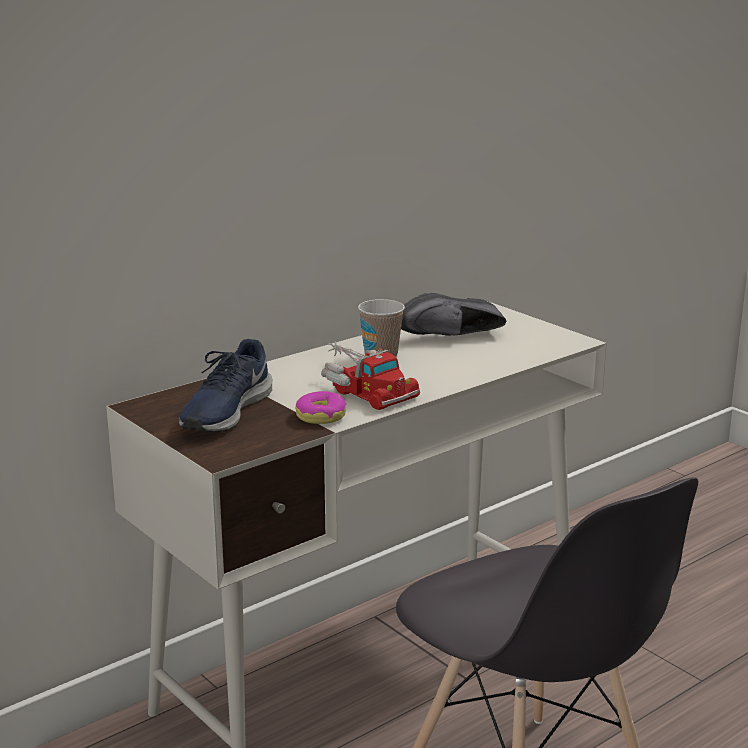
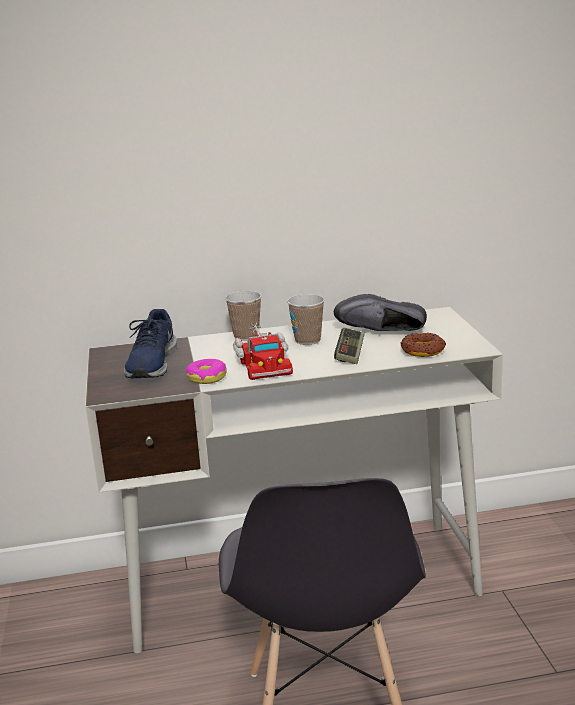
camera: 30 degrees right, 0 degrees up
(225, 411) = (151, 364): blue shoe -> blue shoe turned 45 degrees counterclockwise
(299, 362) = (246, 336): none -> cup
(451, 365) = (350, 354): none -> game controller
(523, 350) = (423, 350): none -> donut

